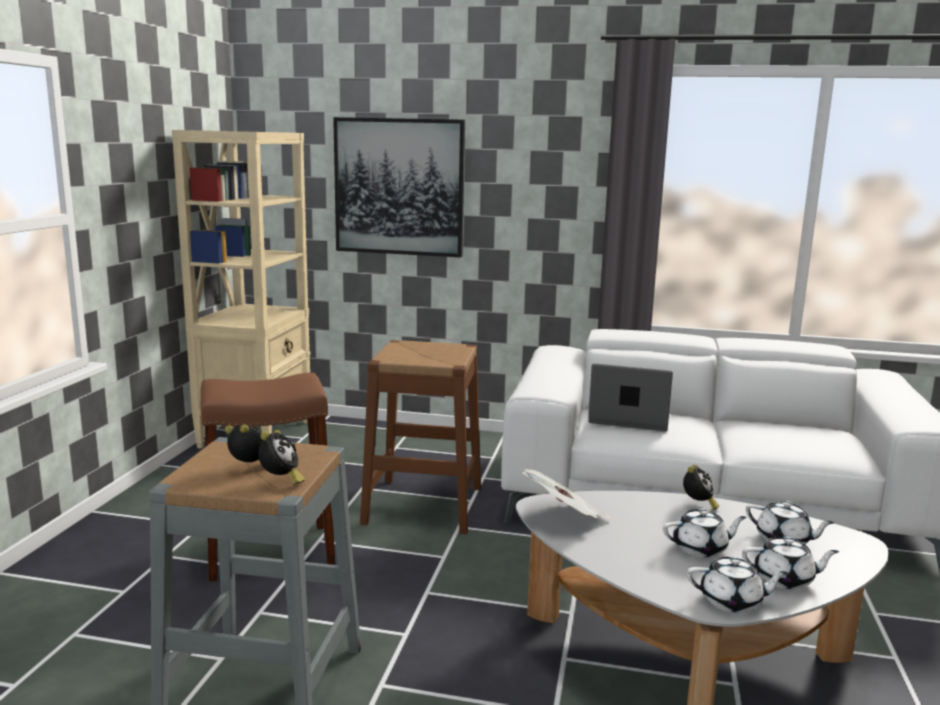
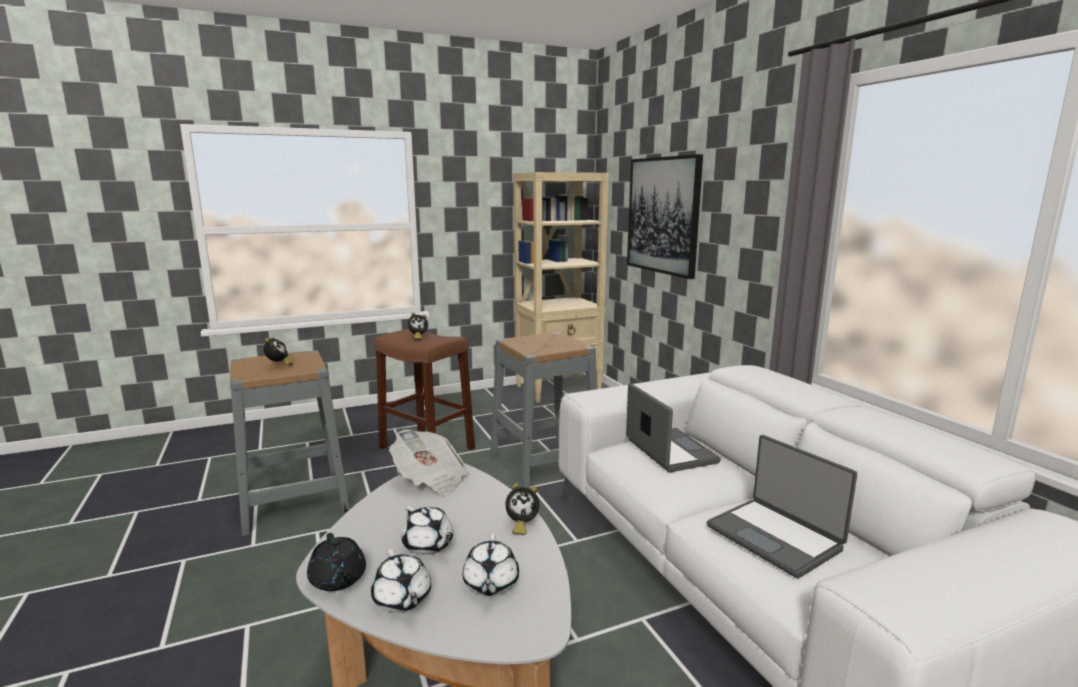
camera: 55 degrees right, 0 degrees up
(281, 480) = (260, 373): alarm clock -> alarm clock (418, 337)
(423, 505) = (544, 464): brown stool -> grey stool
(732, 601) = (338, 579): white teapot -> black teapot
(790, 438) = (775, 537): none -> laptop

